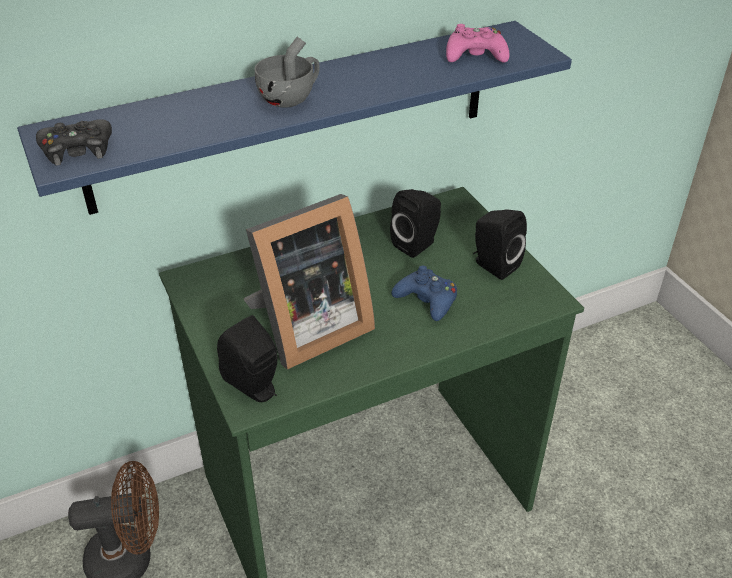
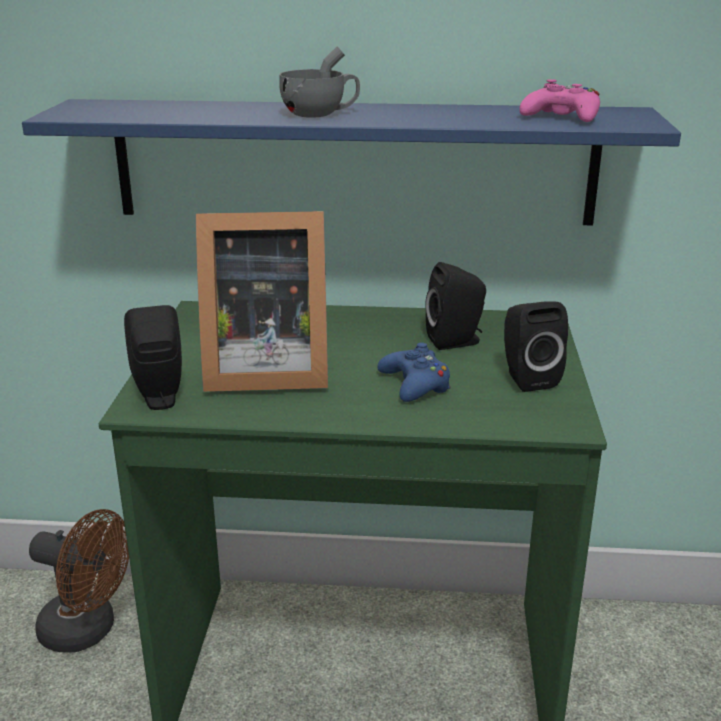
camera: 30 degrees right, 15 degrees down
(77, 150) = (86, 112): black game controller -> none

